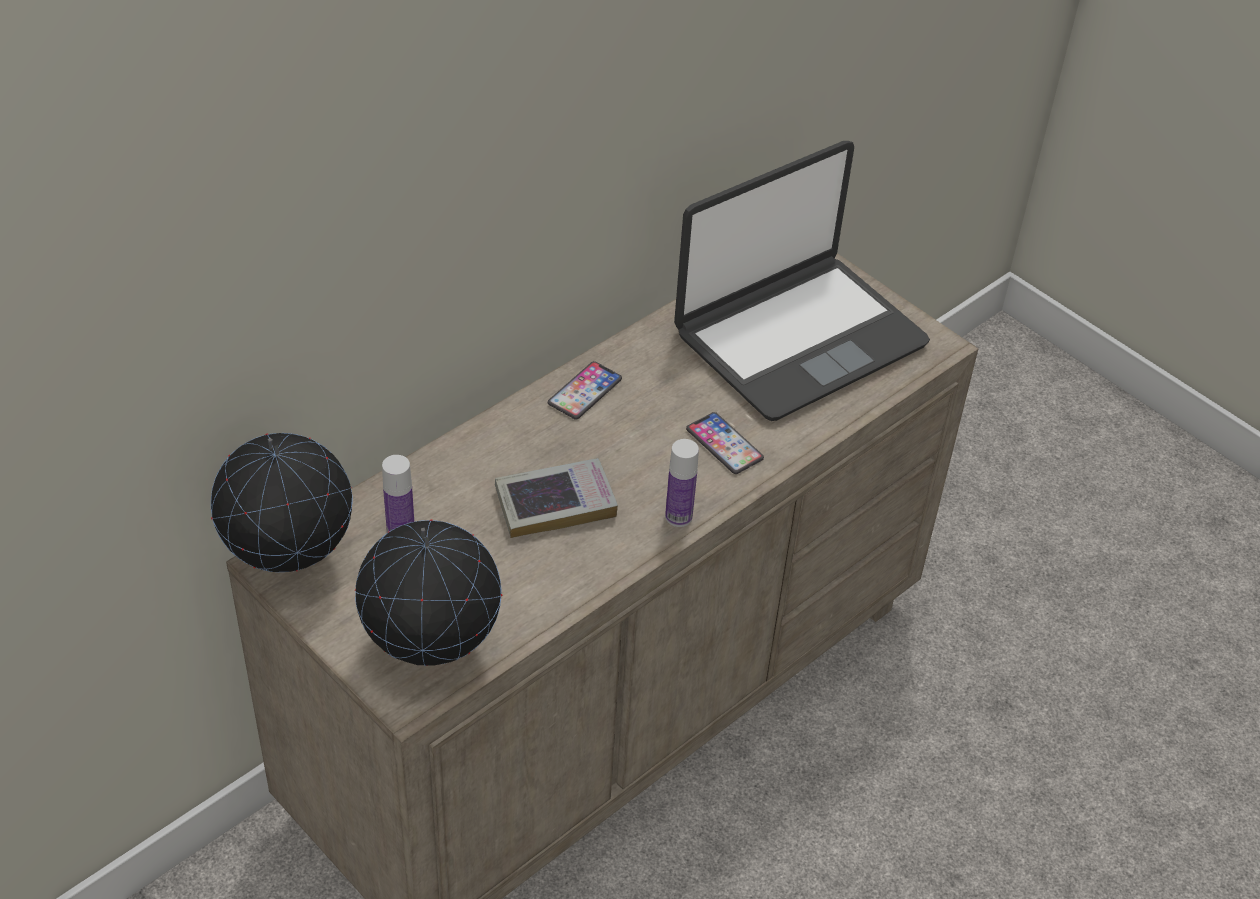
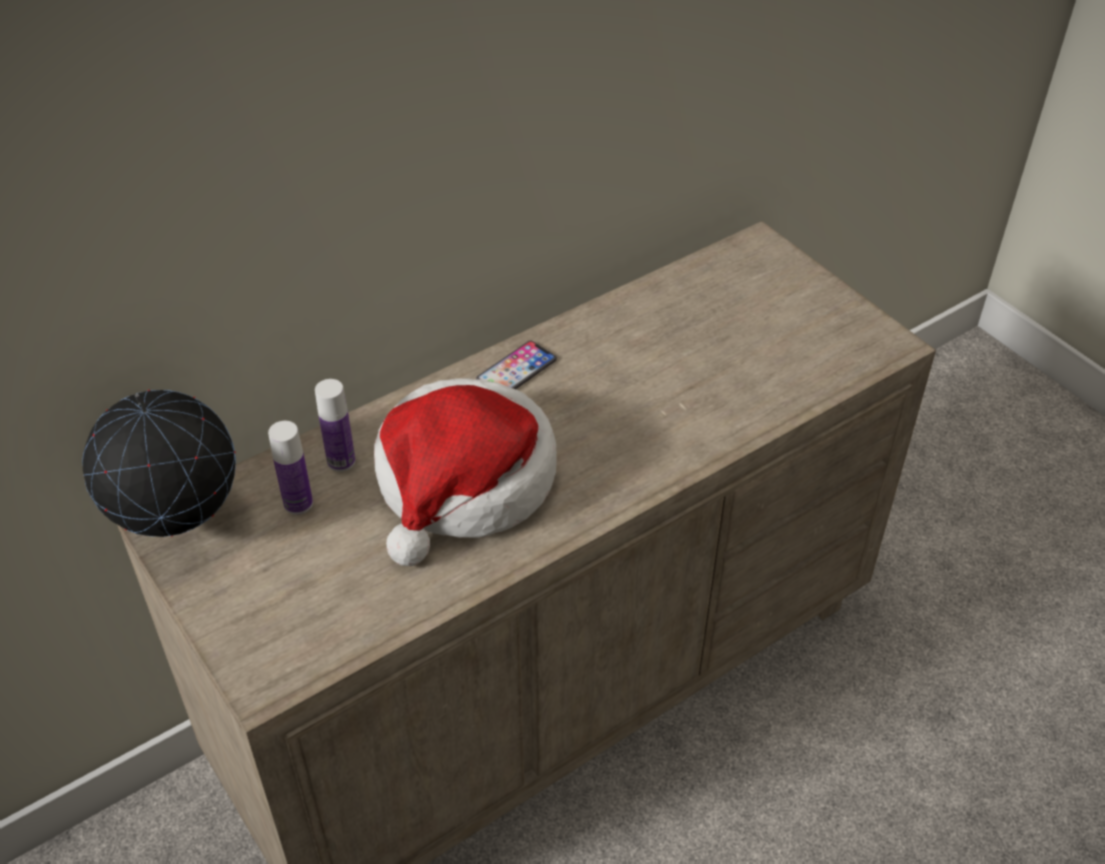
camera: 10 degrees right, 0 degrees up
(432, 649) = (302, 631): globe -> none
(555, 504) = (464, 483): book -> hat
(678, 517) = (590, 506): bottle -> bottle (341, 461)
(724, 444) = (652, 433): phone -> none
(798, 338) = (746, 329): laptop -> none

